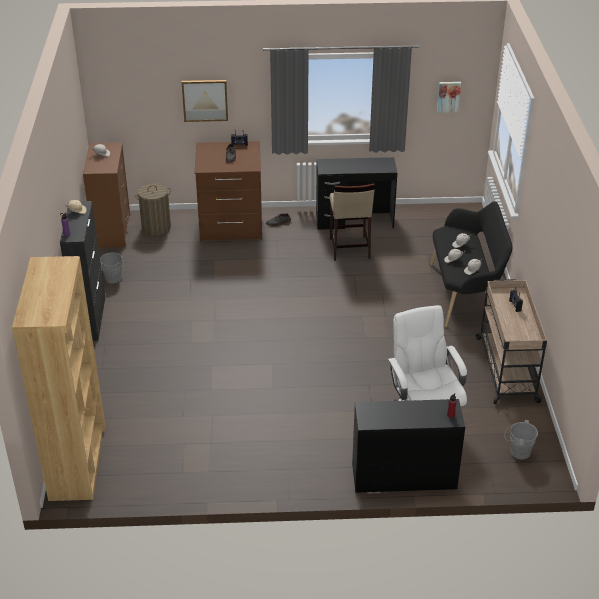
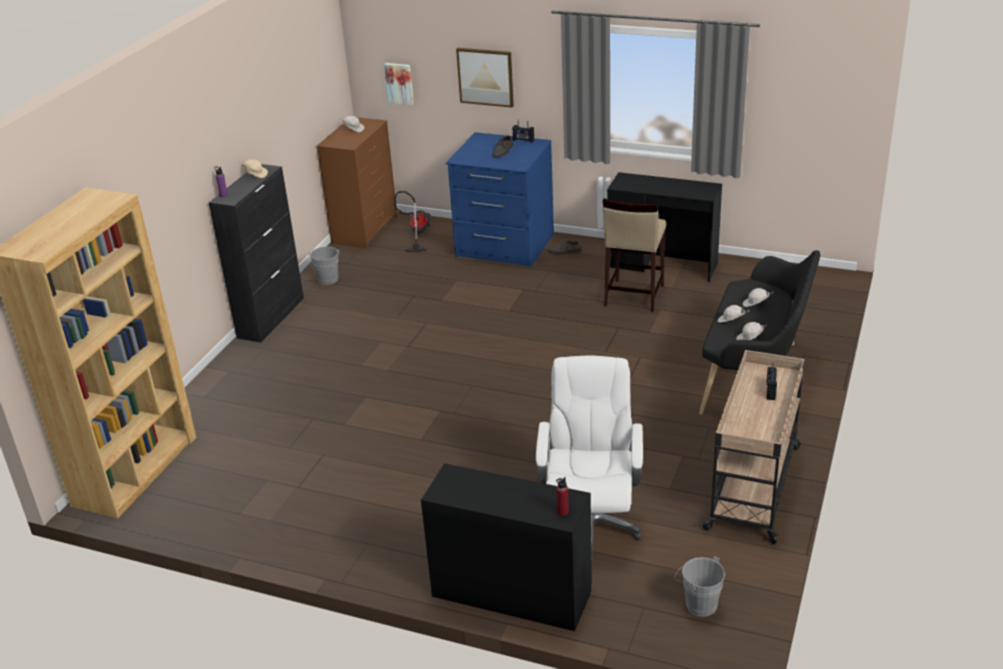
camera: 25 degrees right, 5 degrees down
(156, 227) = (416, 234): laundry basket -> vacuum cleaner
(231, 225) = (504, 246): brown dresser -> blue dresser
(448, 96) = (806, 106): picture -> picture (399, 83)

